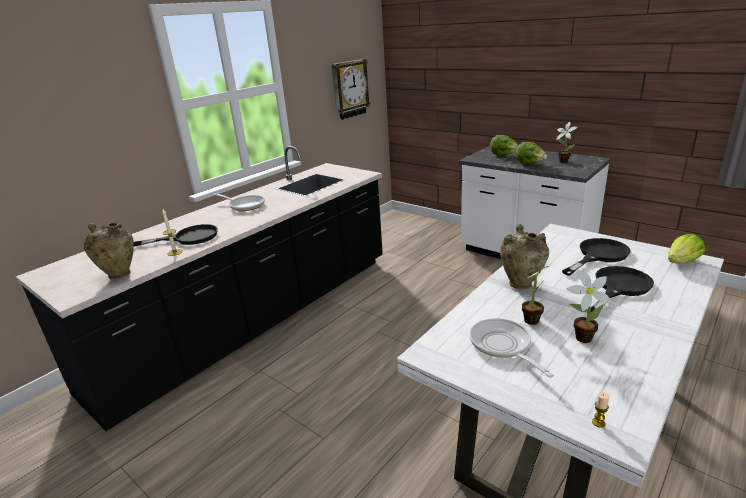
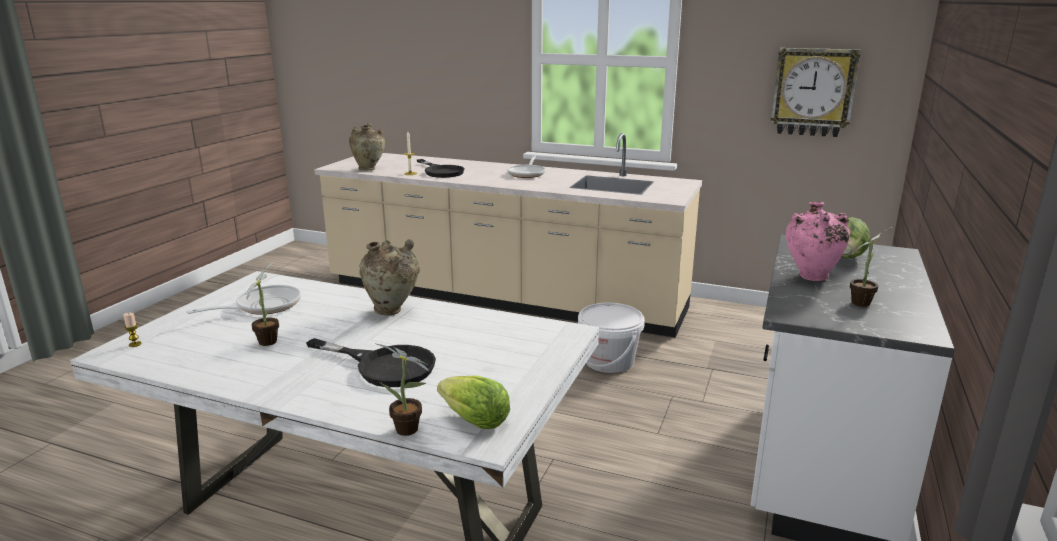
camera: 70 degrees right, 5 degrees down
(255, 319) = (504, 297): black counter -> beige counter
(394, 290) = (609, 361): none -> white bucket
(530, 164) = (811, 278): lettuce -> pink vase
(533, 320) = (309, 318): potted plant -> potted plant (409, 431)
(598, 255) = (486, 357): black frying pan -> none

